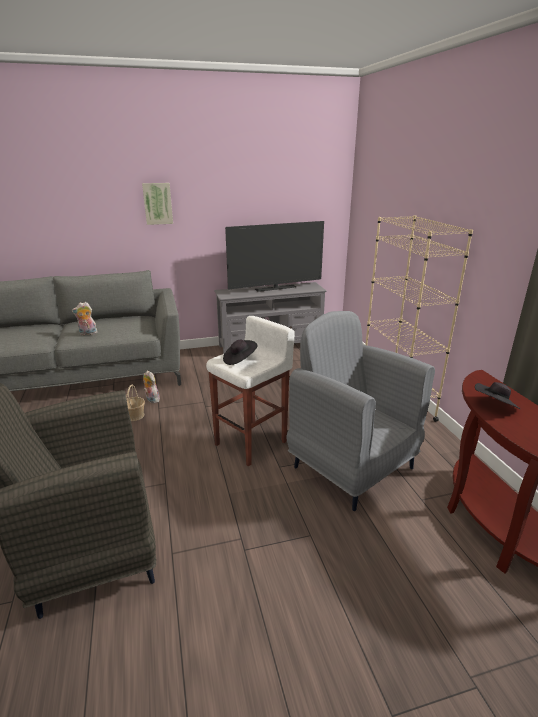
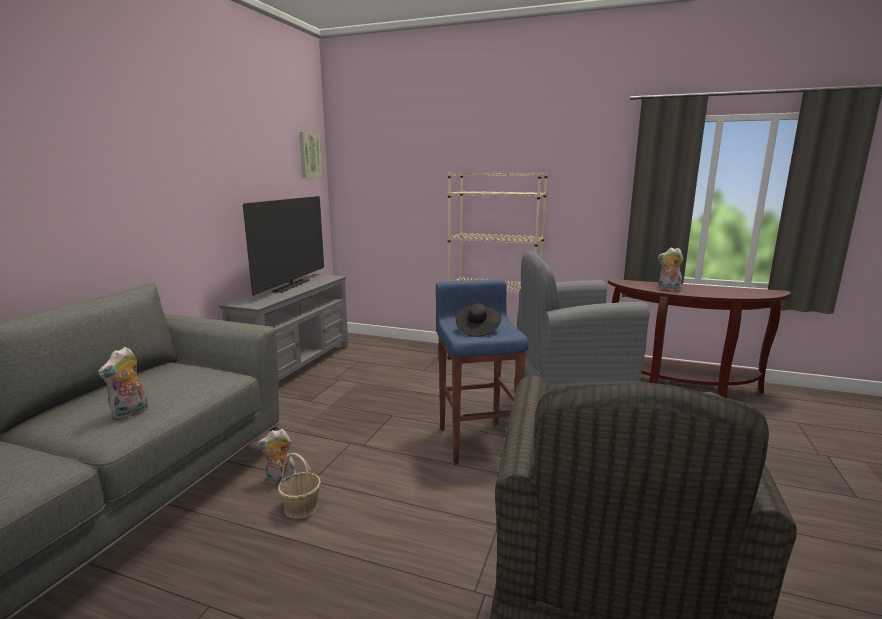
camera: 55 degrees left, 10 degrees down
(157, 203) = (128, 170): picture -> picture (309, 155)
(252, 443) = (477, 441): white stool -> blue stool
(494, 406) = (668, 289): black hat -> plush toy

